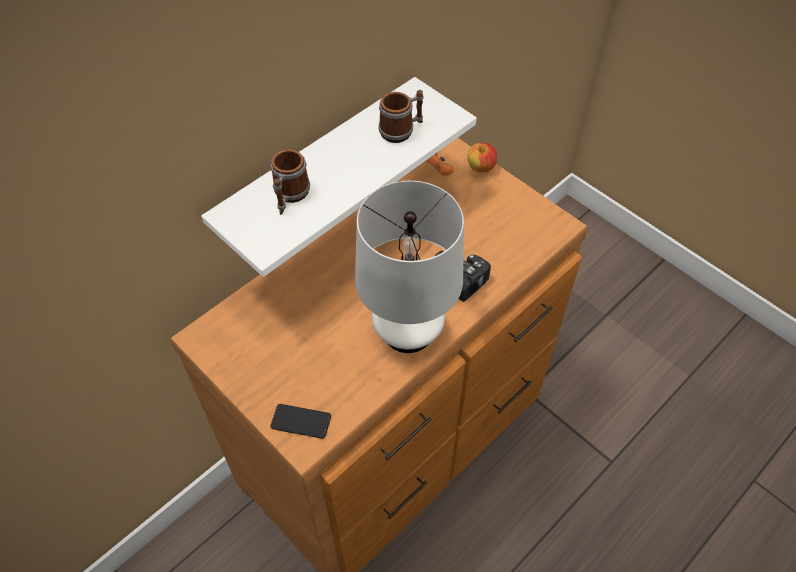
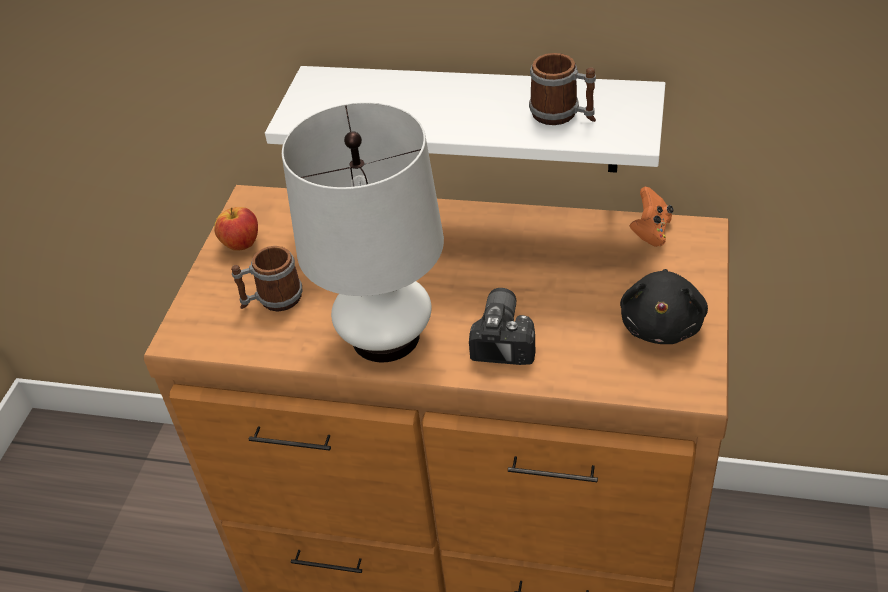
camera: 60 degrees right, 10 degrees down
(290, 196) = (378, 98): mug -> mug (272, 300)
(301, 421) = (205, 320): phone -> none
(480, 168) = (702, 267): apple -> apple (241, 244)
(507, 209) = (662, 324): none -> black plush toy

